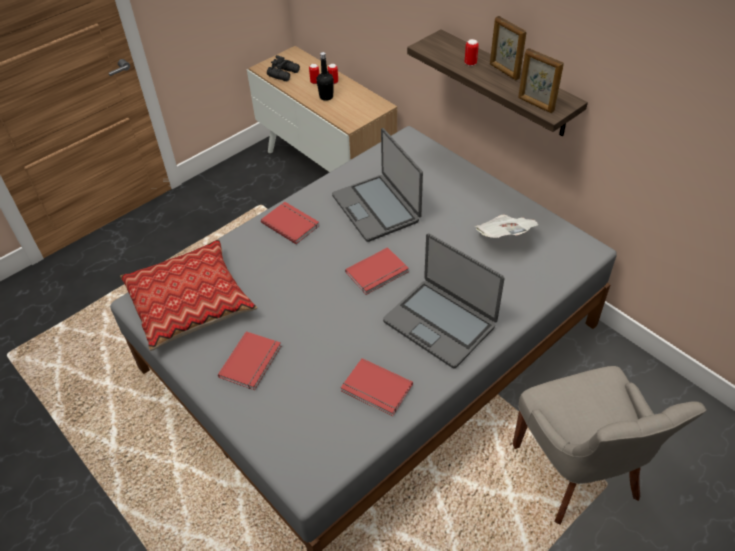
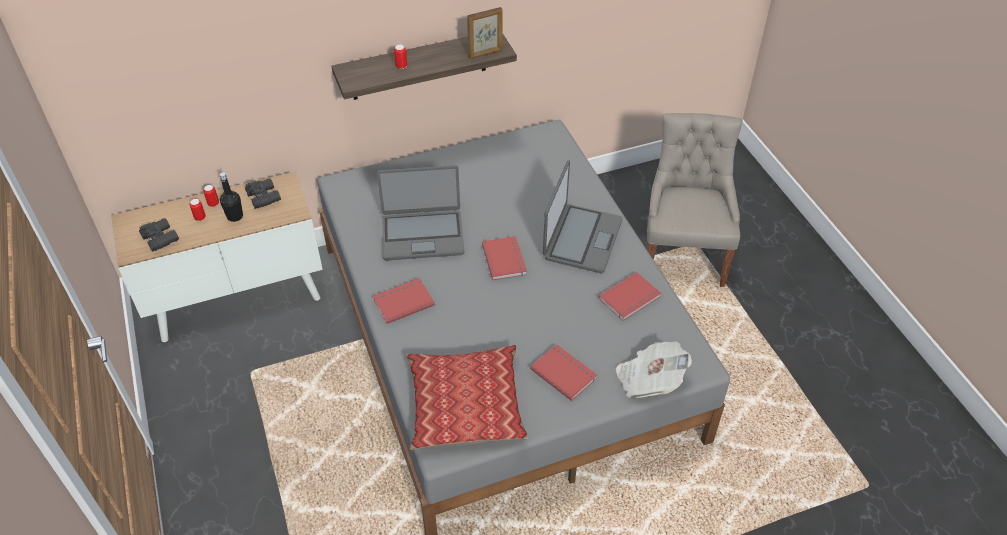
camera: 70 degrees left, 0 degrees up
(356, 102) = (264, 196): none -> black binoculars
(440, 323) = (581, 239): laptop -> laptop turned 45 degrees counterclockwise
(504, 71) = (428, 53): picture frame -> none
(504, 237) = (509, 170): newspaper -> newspaper (649, 380)
(578, 473) = (682, 255): grey chair -> grey chair turned 90 degrees counterclockwise

